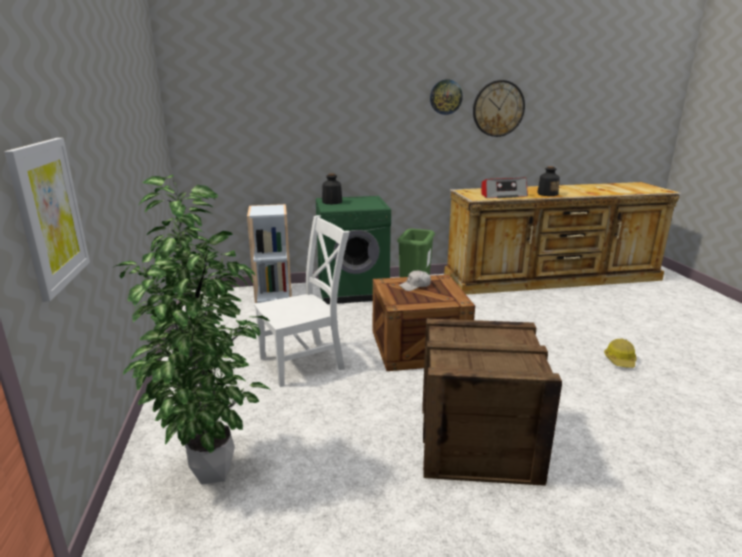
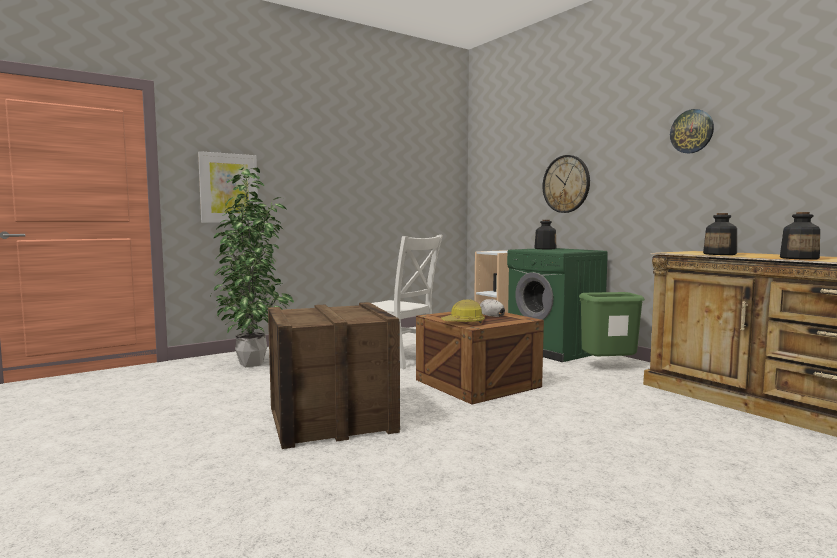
camera: 65 degrees right, 15 degrees down
(498, 108) = (772, 137): wall clock -> wall clock (566, 184)
(503, 195) = (720, 254): radio -> bottle
(620, 360) = (613, 482): hard hat -> hard hat (463, 323)

